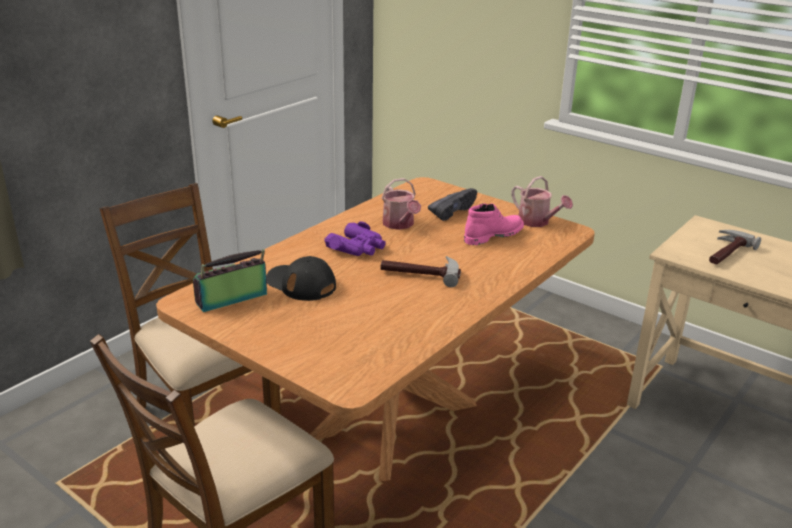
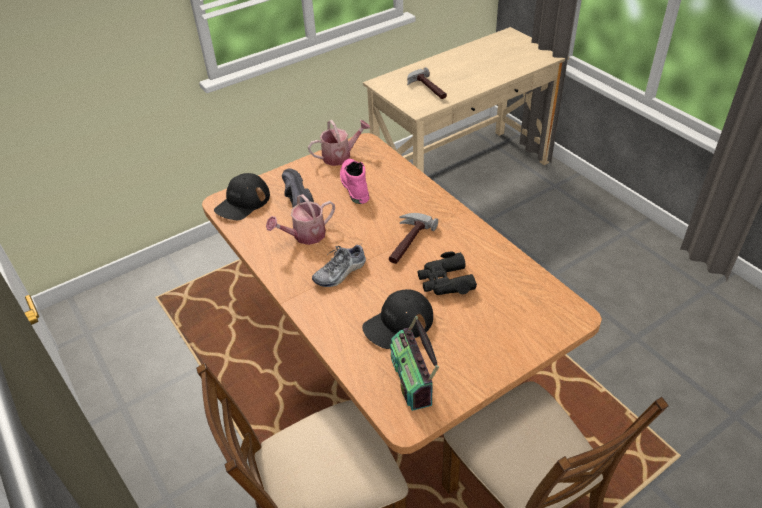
camera: 70 degrees left, 15 degrees up
(357, 247) = (340, 273): purple binoculars -> shoe
(370, 301) = (445, 281): none -> black binoculars
(400, 224) = (305, 236): watering can -> watering can turned 150 degrees clockwise
(430, 192) = (242, 202): none -> black cap

